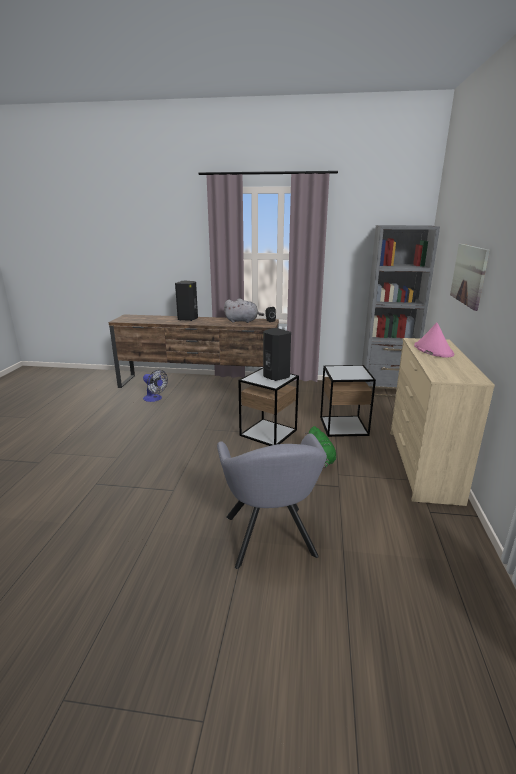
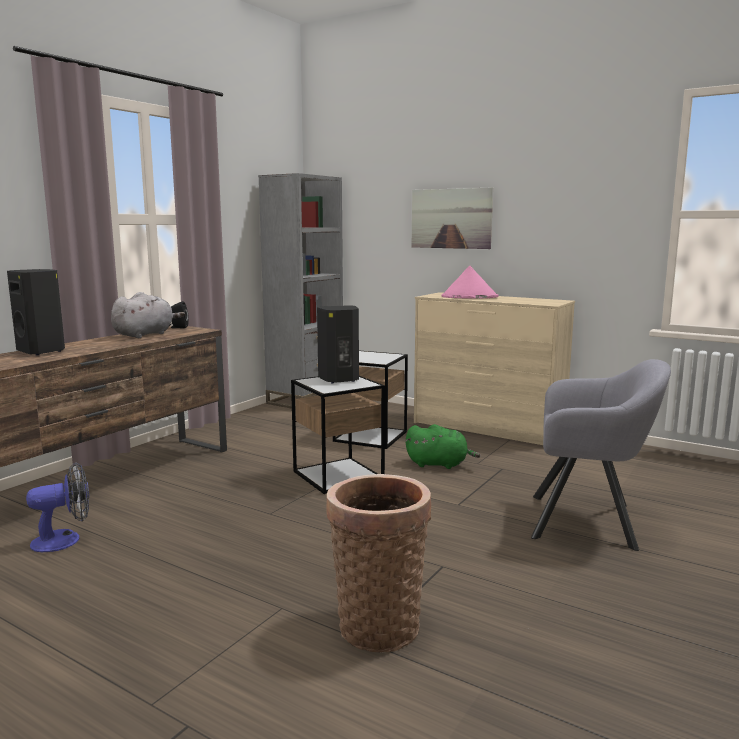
camera: 65 degrees left, 10 degrees down
(110, 484) = (378, 623): none -> basket

